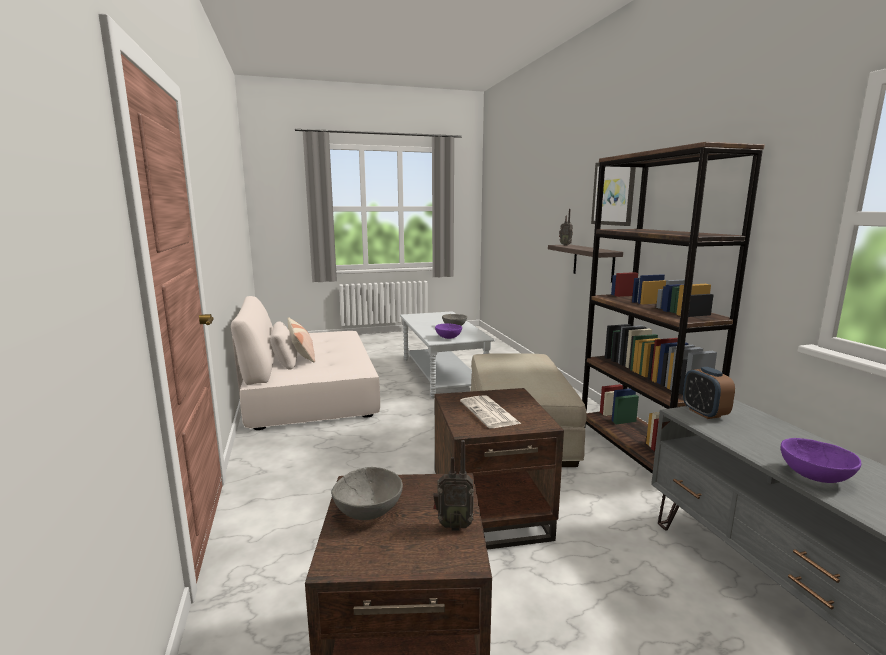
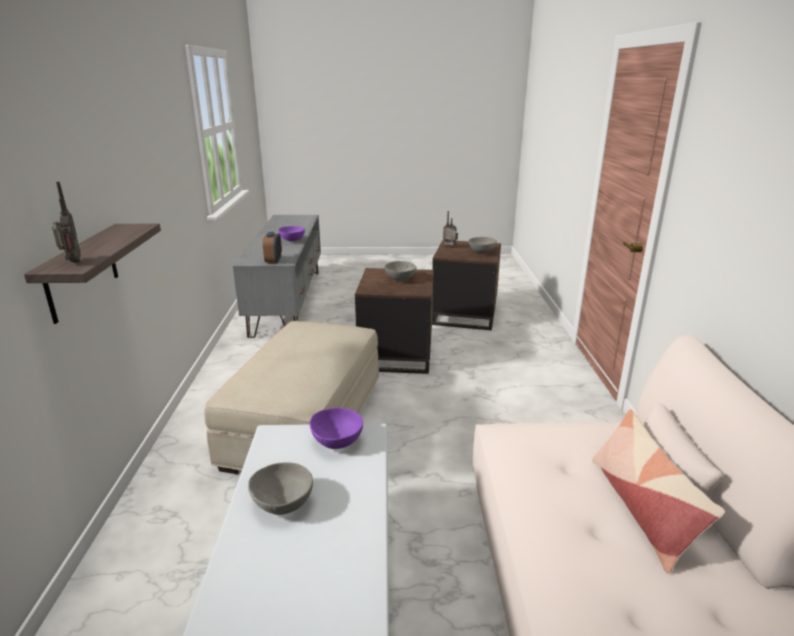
camera: 165 degrees left, 10 degrees up
(490, 413) = (400, 279): newspaper -> grey bowl
(614, 193) = (76, 137): picture -> none
(639, 451) = (222, 380): brown bookcase -> none

